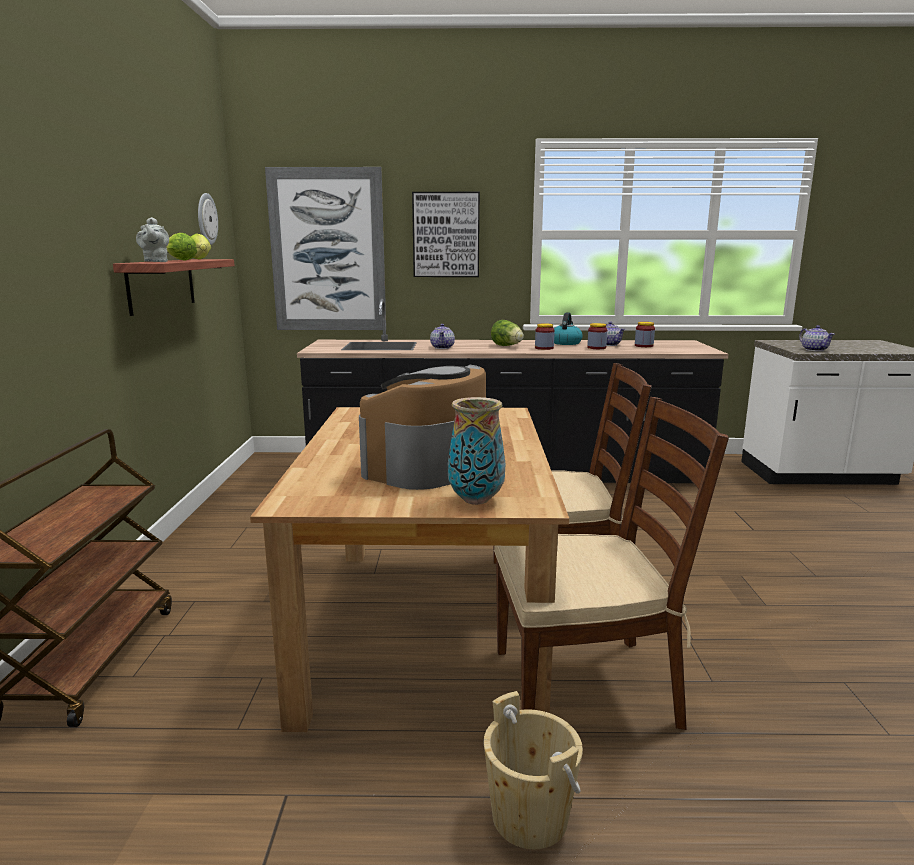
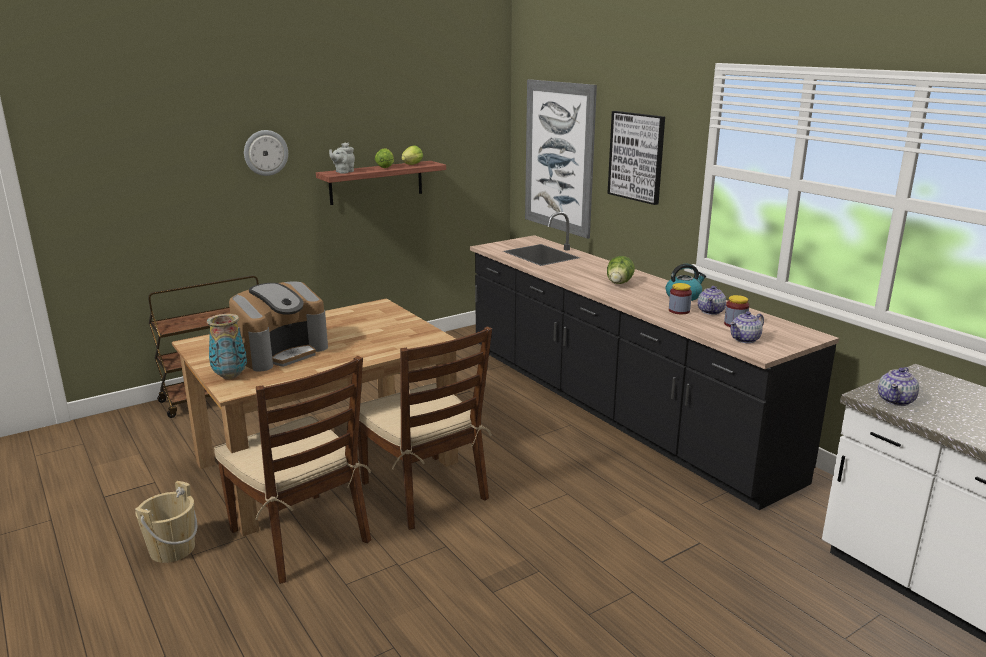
camera: 55 degrees right, 5 degrees up
(206, 219) = (457, 127): wall clock -> wall clock (265, 152)
(429, 466) = (280, 352): coffee machine -> coffee machine turned 135 degrees clockwise
(442, 347) = (569, 269): teapot -> teapot (745, 339)
(544, 348) = (634, 296): jar -> none

